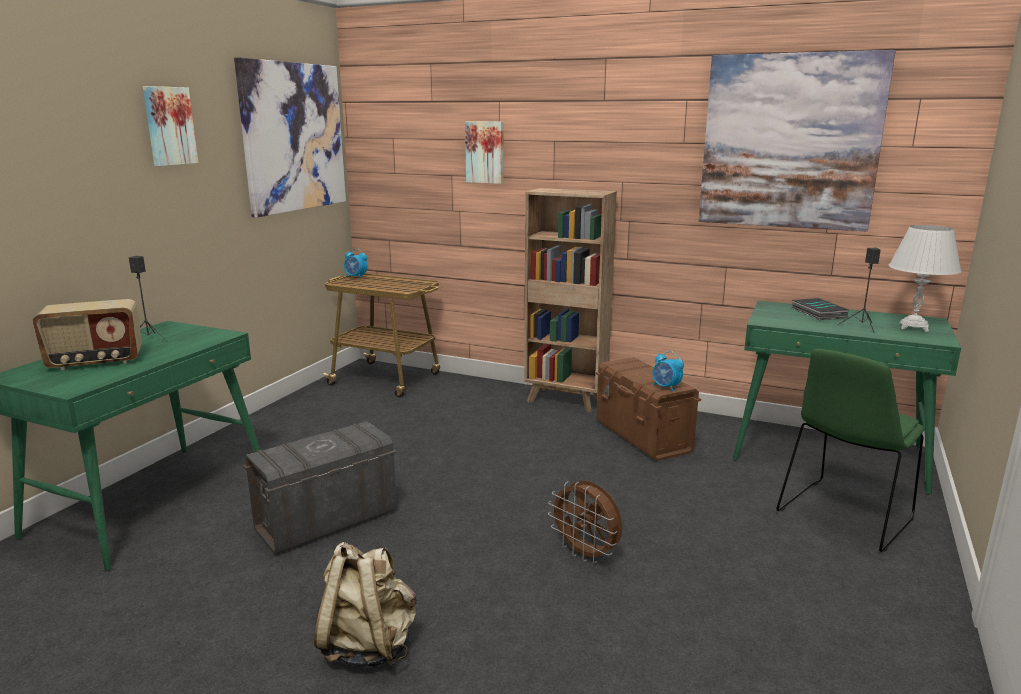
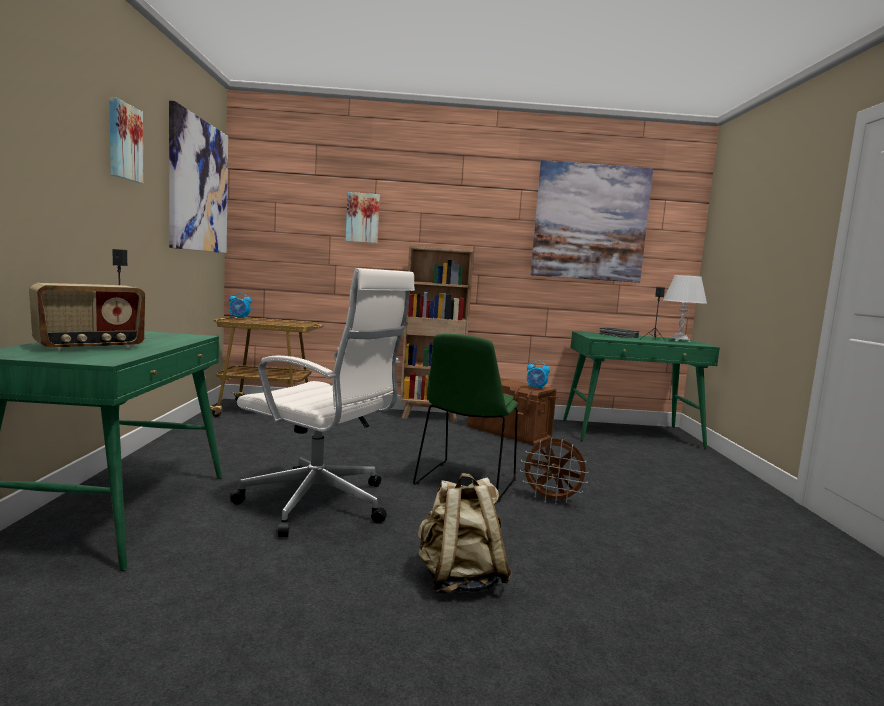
camera: 25 degrees left, 10 degrees down
(326, 520) = (320, 504): grey storage box -> white office chair
(843, 516) = (676, 463): green chair -> green chair (465, 483)

